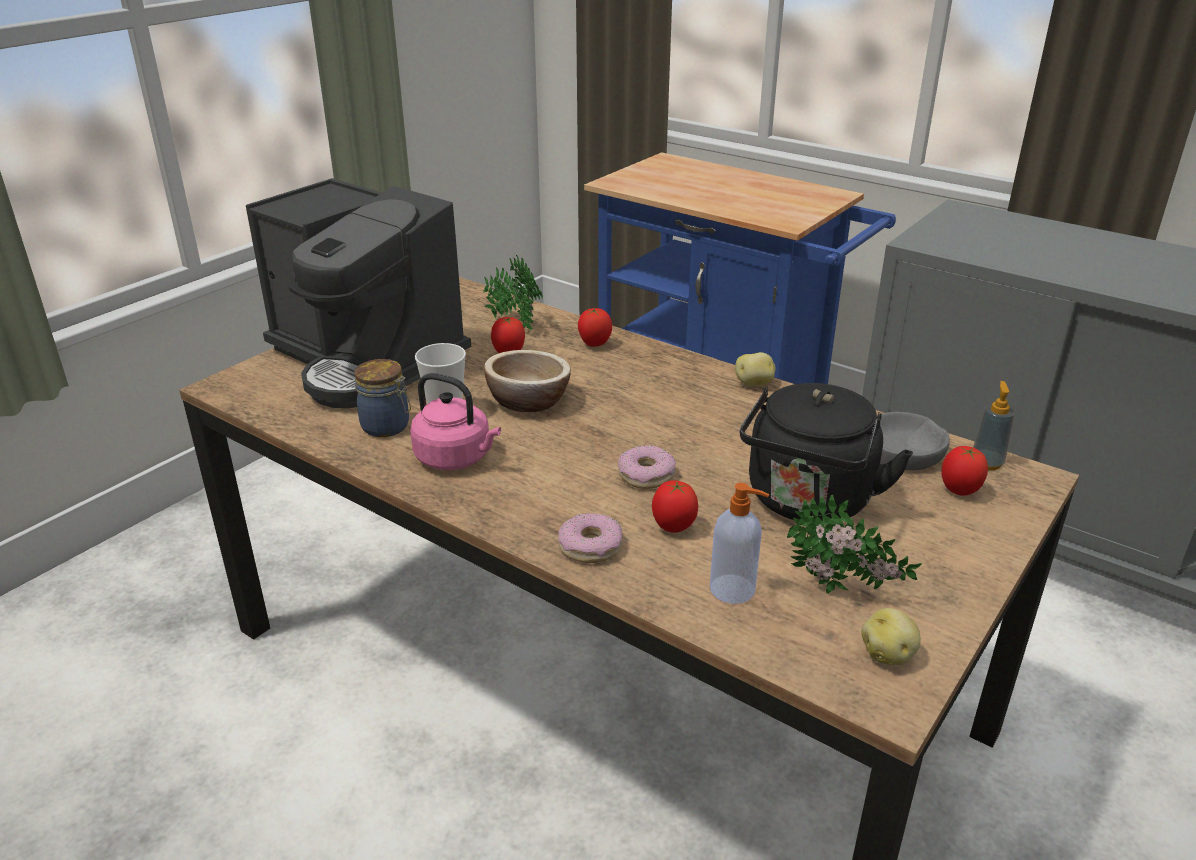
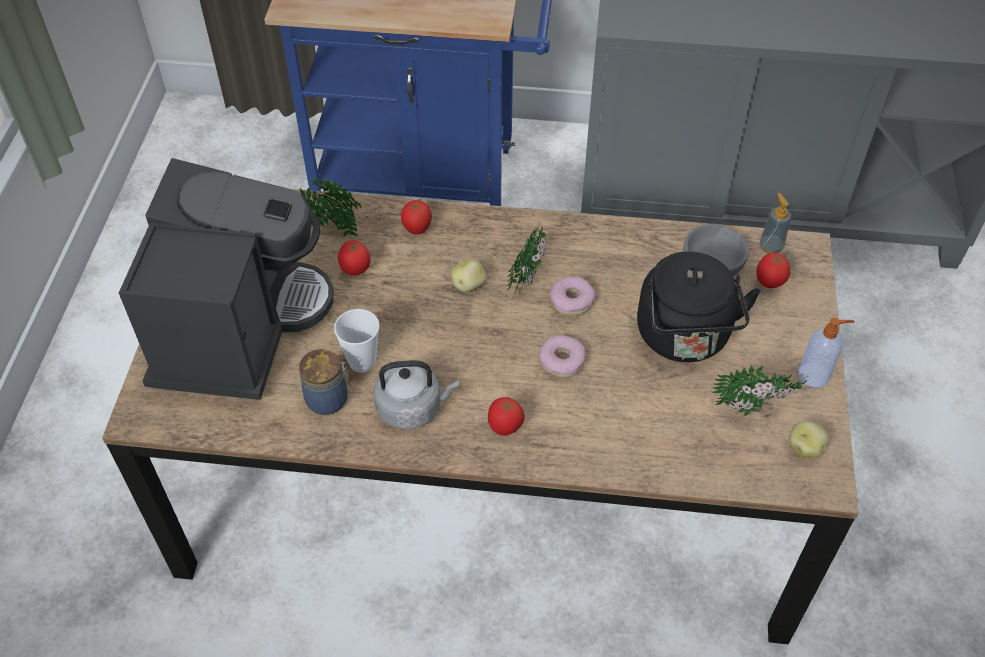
camera: 30 degrees left, 20 degrees up
(366, 359) = (238, 328): coffee machine -> coffee machine turned 90 degrees counterclockwise
(456, 458) = (413, 408): pink kettle -> grey kettle
(528, 401) = (416, 320): bowl -> none
(590, 546) = (574, 447): donut -> donut (571, 301)
(672, 405) = (528, 277): none -> potted plant
(673, 527) = (615, 403): tomato -> tomato (505, 428)
(734, 590) = (689, 440): soap dispenser -> soap dispenser (815, 375)
(754, 384) = (571, 226): potato -> potato (469, 285)

